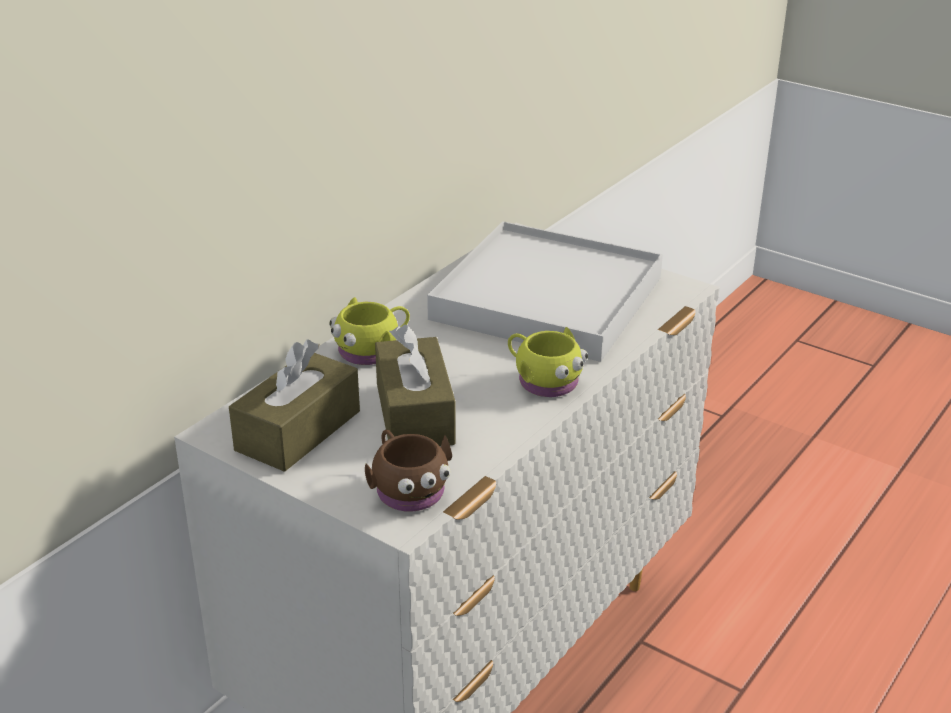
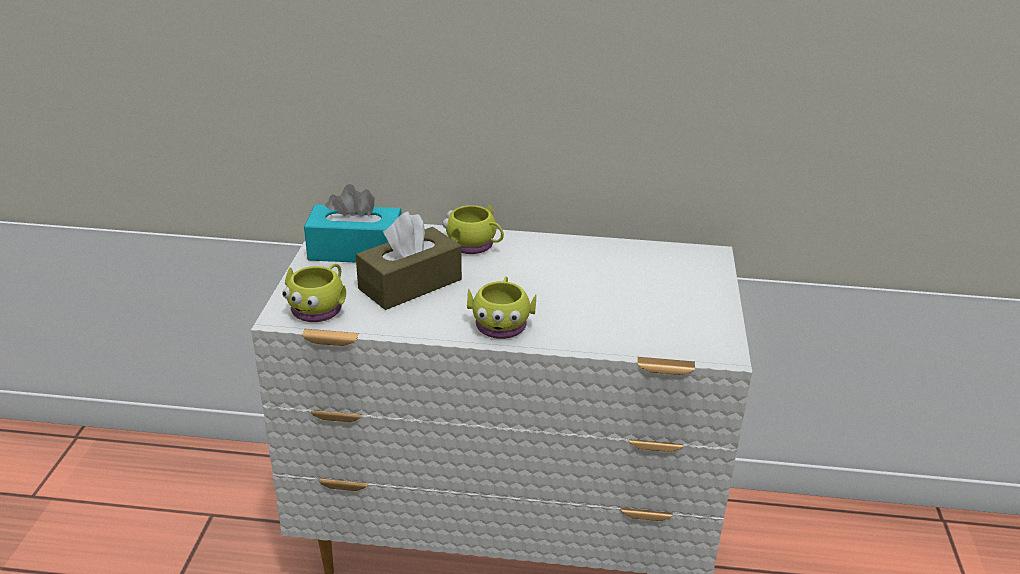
camera: 60 degrees right, 0 degrees up
(298, 431) = (355, 250): brown tissue box -> turquoise tissue box
(407, 489) = (319, 307): brown mug -> yellow mug
(546, 298) = (624, 292): white tray -> none

